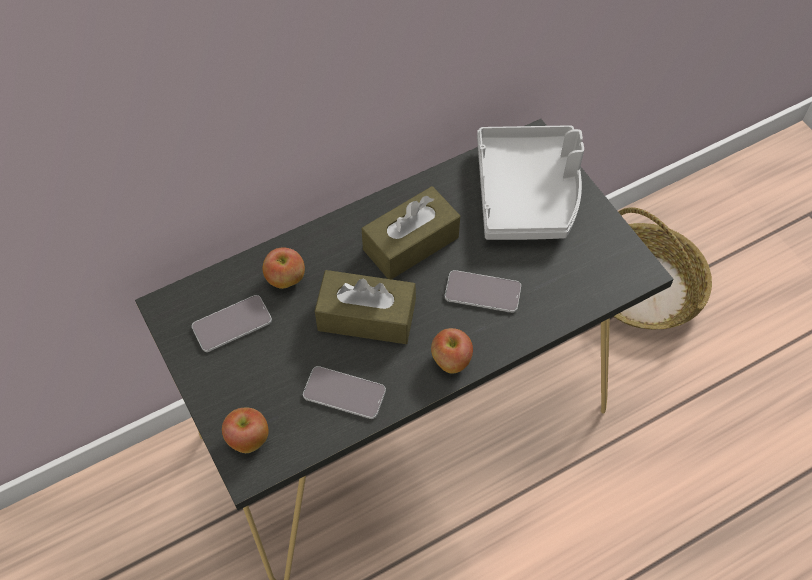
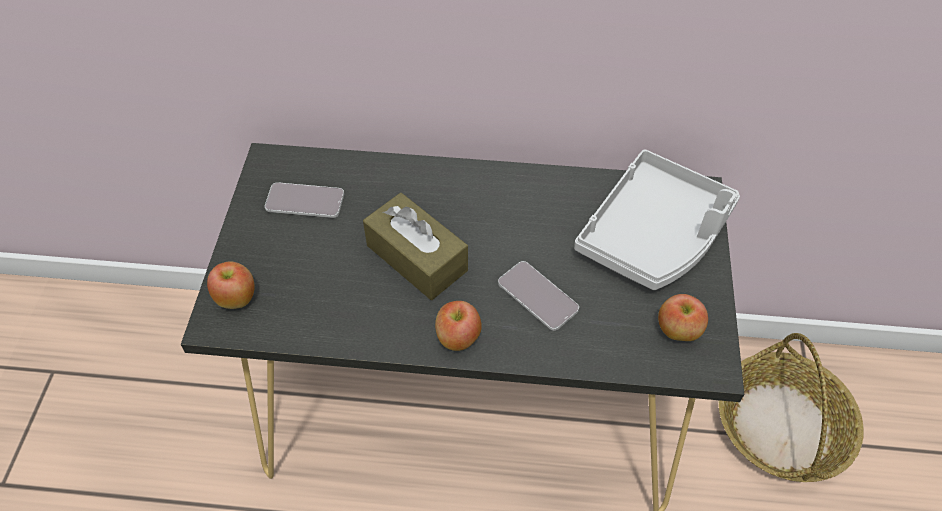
camera: 35 degrees right, 5 degrees down
(286, 280) = (377, 191): apple -> apple (678, 331)
(344, 393) = (343, 309): phone -> none
(411, 243) = (507, 219): brown tissue box -> none

